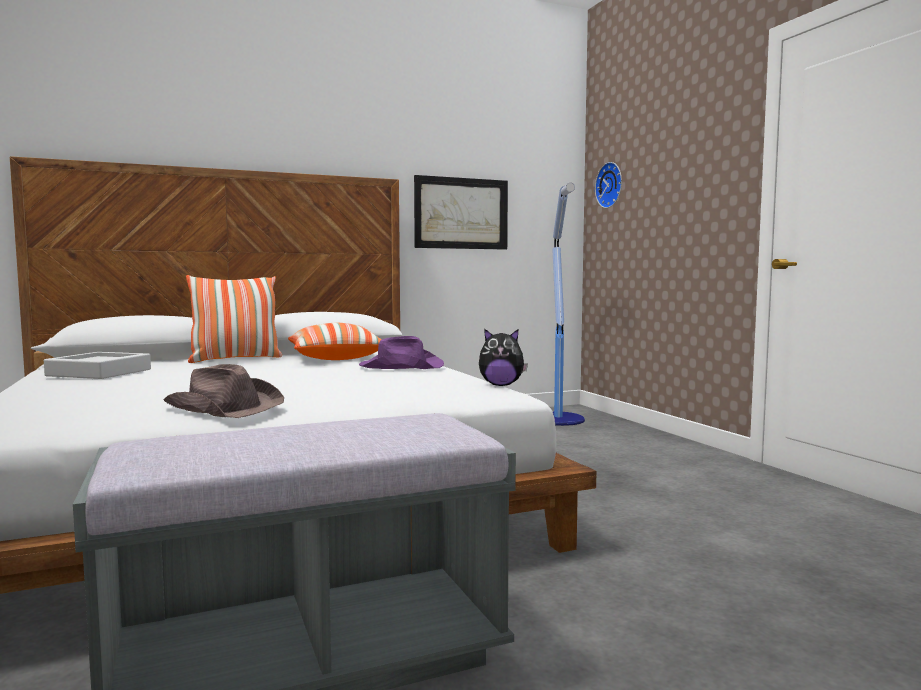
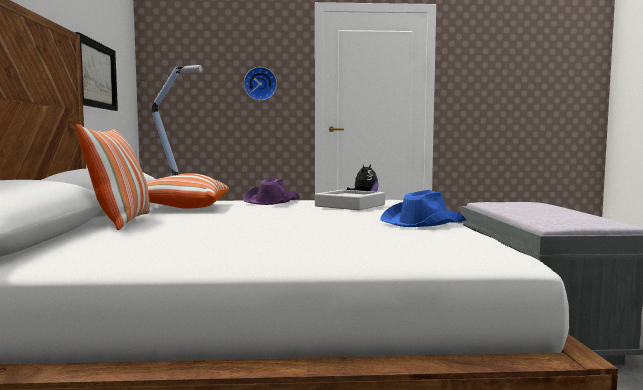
camera: 70 degrees left, 0 degrees up
(99, 372) = (164, 245): grey tray -> grey tray (350, 205)
(224, 408) = (422, 222): brown hat -> blue hat
(611, 185) = (174, 67): wall clock -> wall clock (260, 84)

